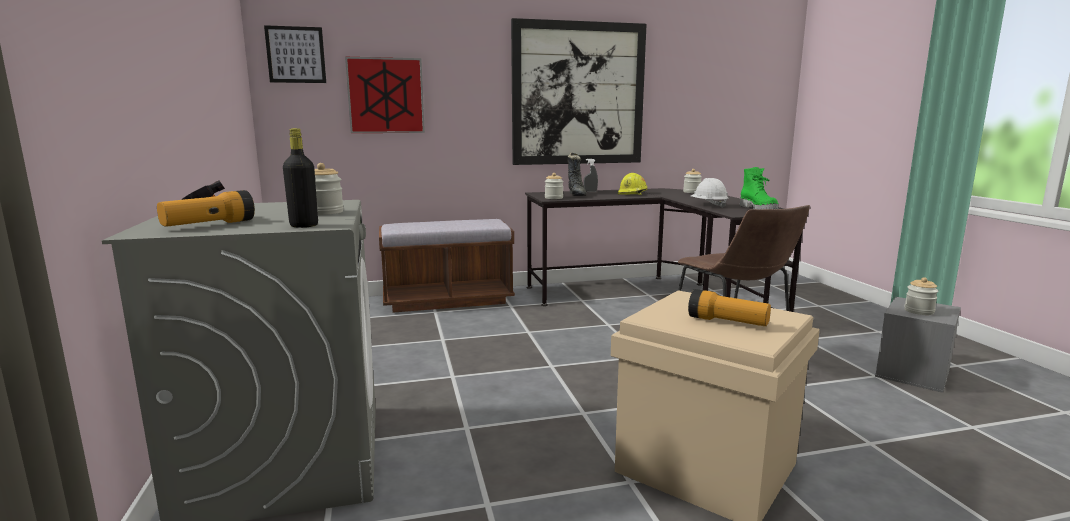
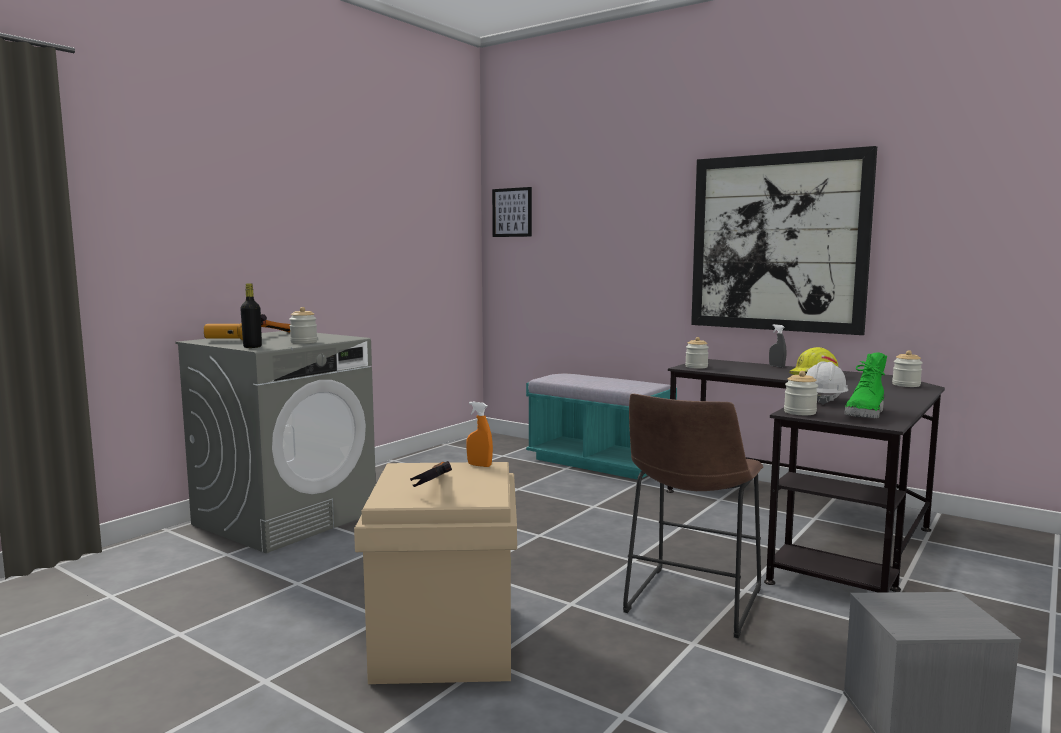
camera: 50 degrees right, 5 degrees down
(386, 95) = (576, 247): picture -> none
(447, 300) = (599, 462): brown bench -> turquoise bench
(577, 195) = (738, 367): black boot -> none
(679, 298) = (479, 465): none -> orange spray bottle
(727, 322) = (431, 486): flashlight -> hammer
(919, 311) = (912, 611): jar -> jar (800, 412)

